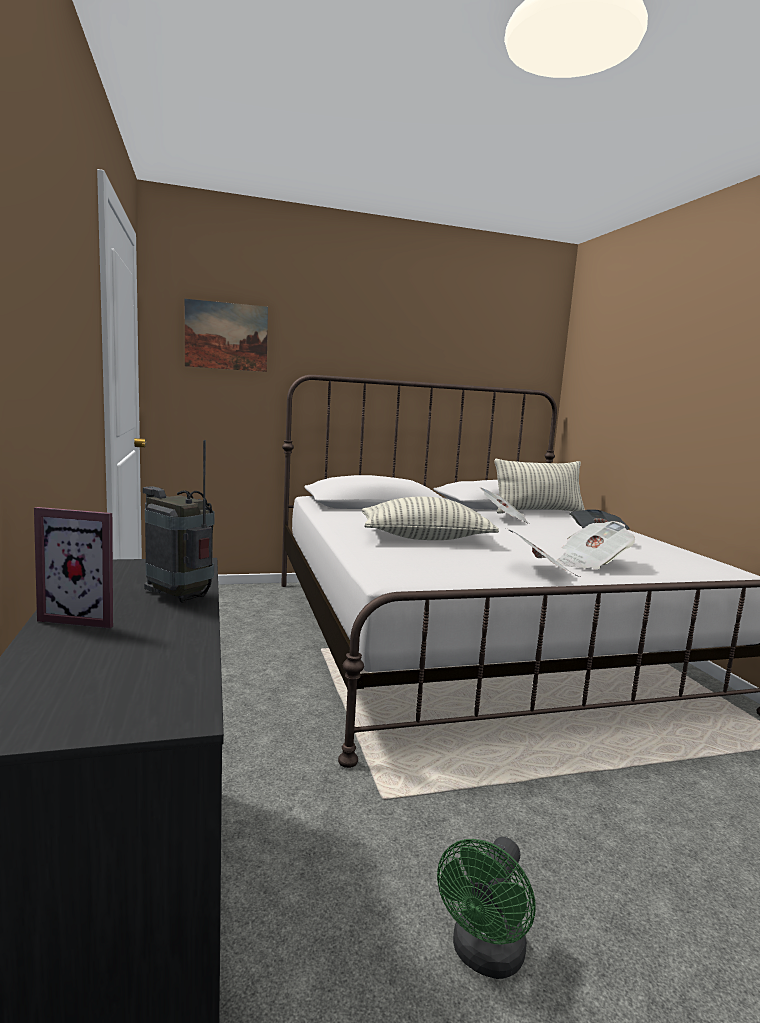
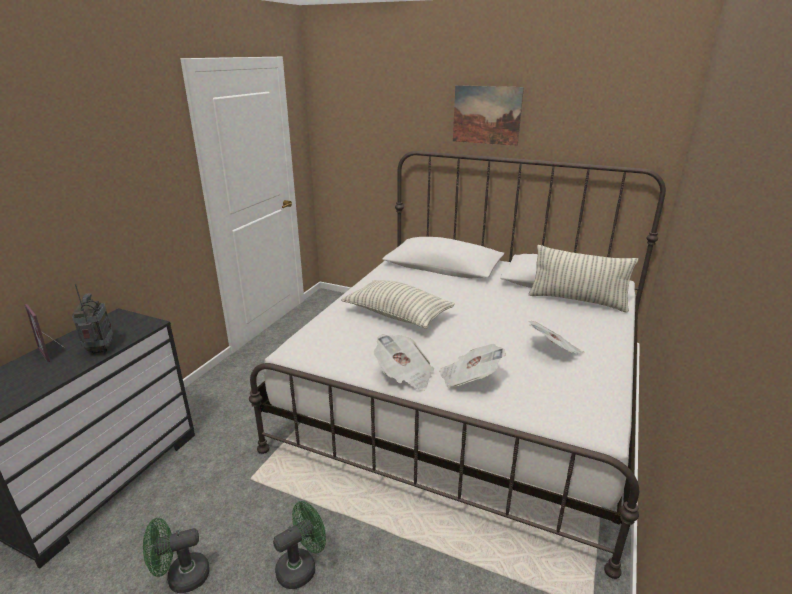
camera: 40 degrees right, 15 degrees up
(226, 336) = (359, 119): picture -> picture (486, 115)
(504, 519) = (515, 305): newspaper -> none
(586, 848) = (302, 567): none -> green fan

